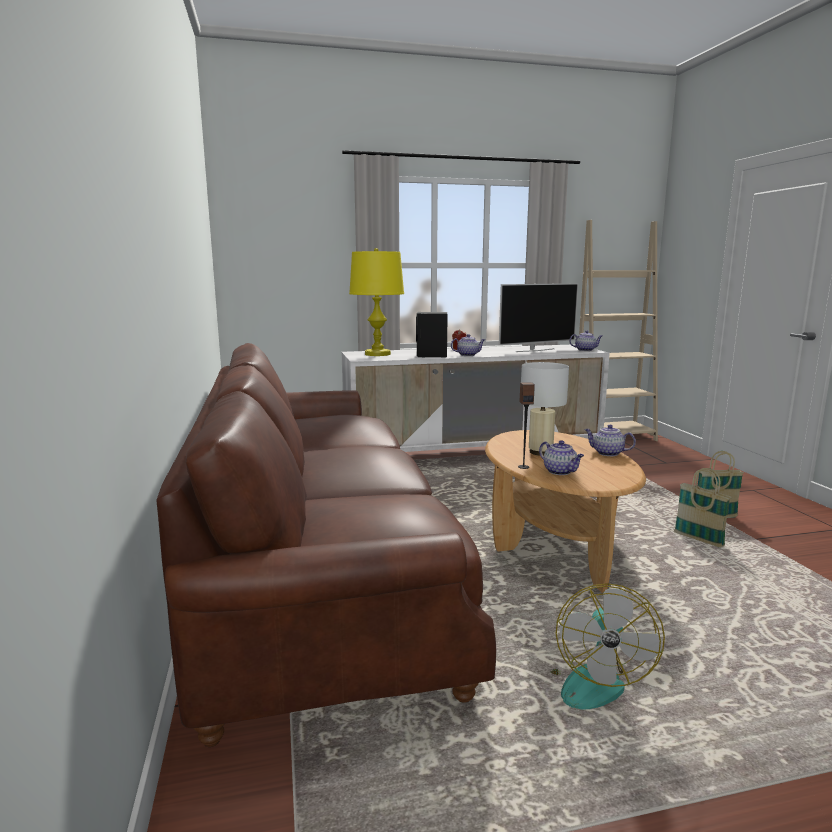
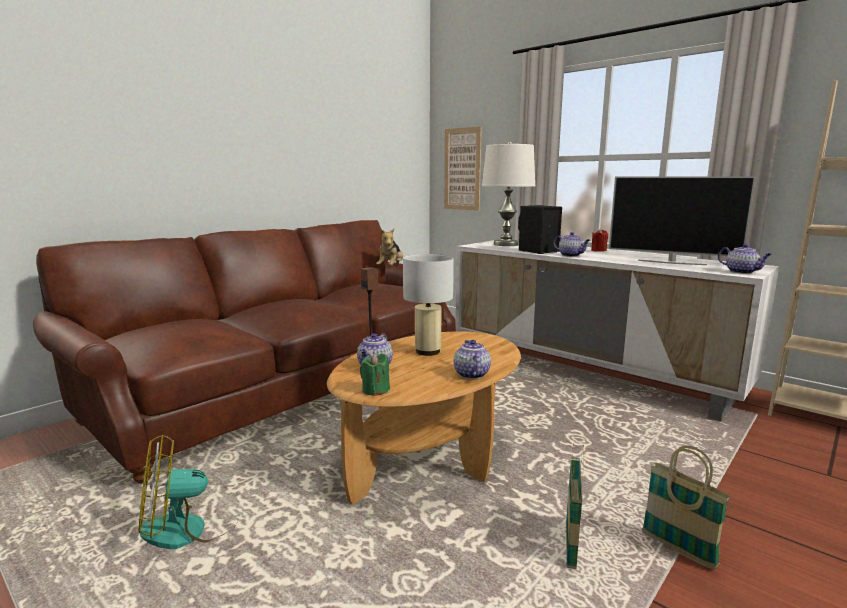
camera: 55 degrees right, 0 degrees up
(269, 274) = (462, 169): none -> picture
(305, 398) = (391, 268): none -> plush toy
(377, 354) = (506, 244): yellow table lamp -> white table lamp
(617, 481) = (375, 390): none -> green candle

